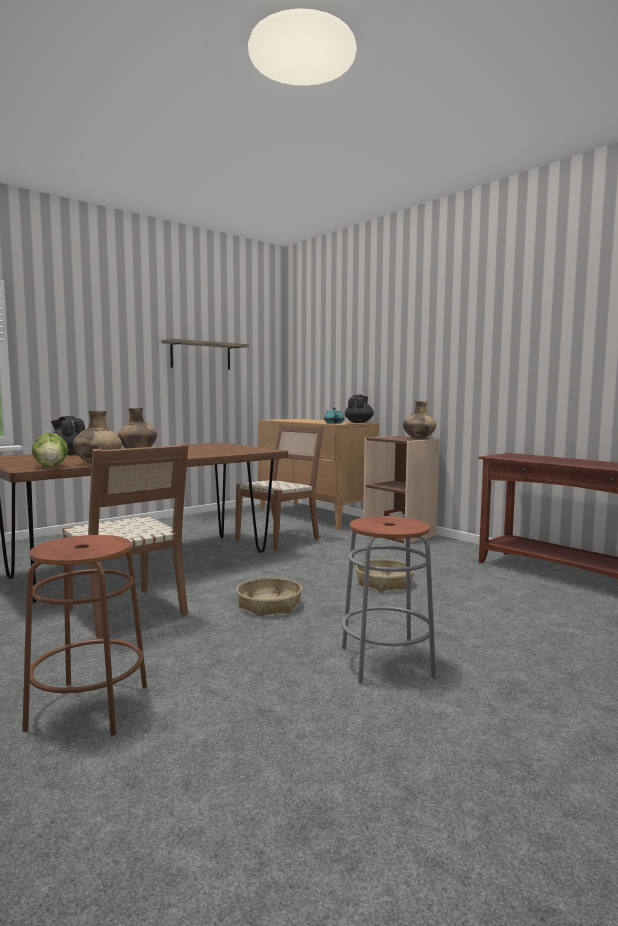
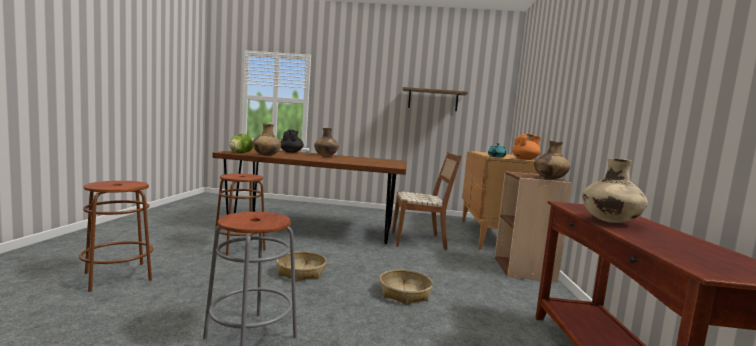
camera: 45 degrees right, 0 degrees up
(127, 614) = (239, 247): chair -> brown stool
(359, 422) = (525, 159): black teapot -> orange teapot
(556, 461) = (609, 222): none -> beige vase

